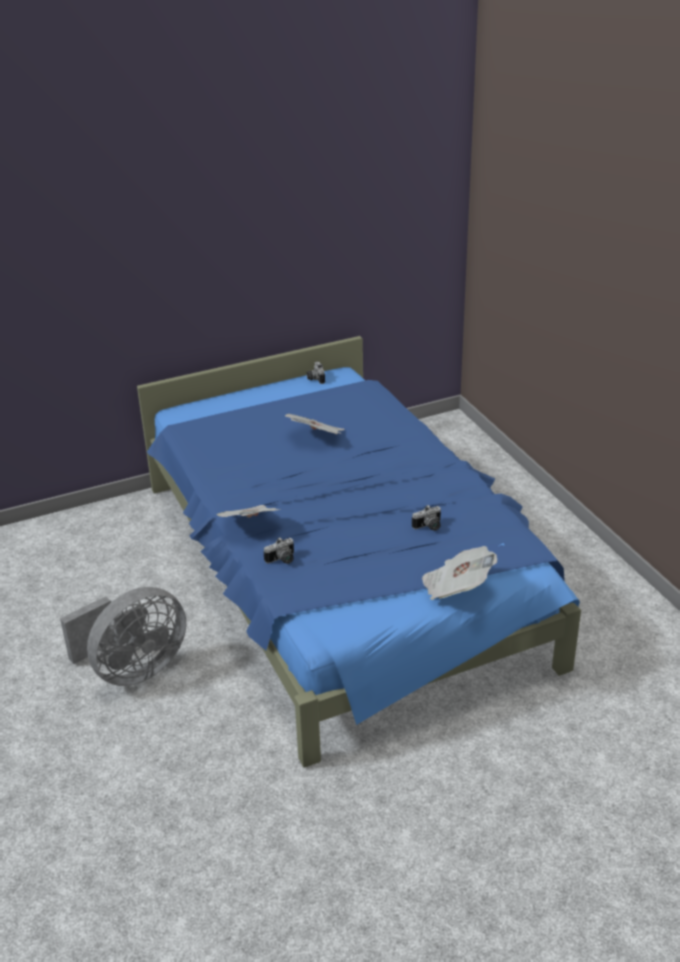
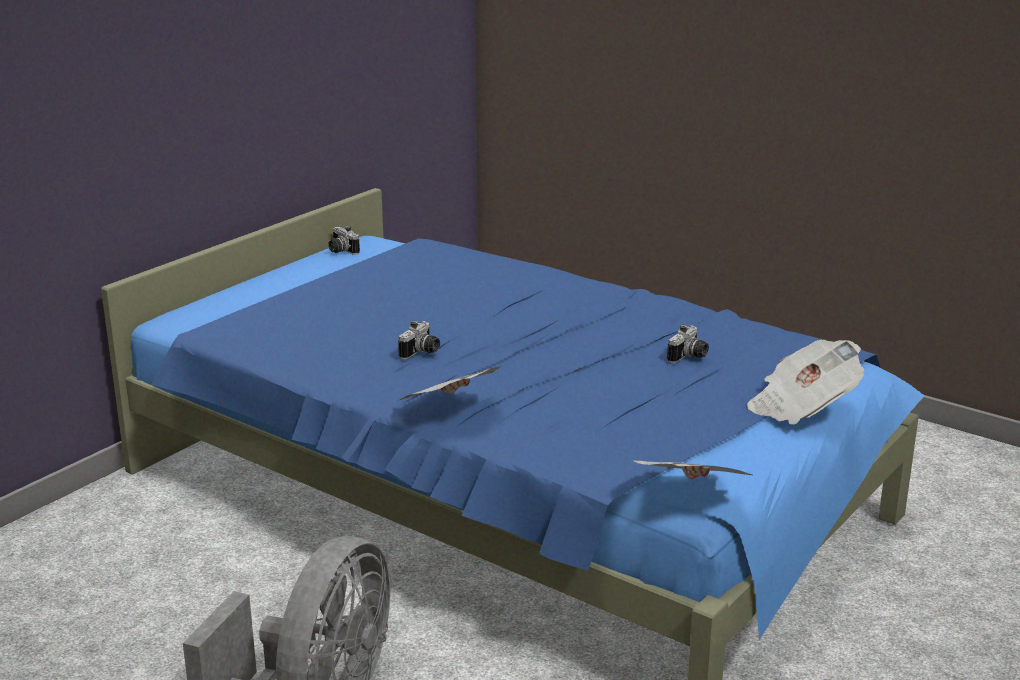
camera: 30 degrees left, 10 degrees down
(282, 560) = (542, 436): camera -> camera (422, 352)
(317, 437) = (423, 304): newspaper -> newspaper (692, 496)

